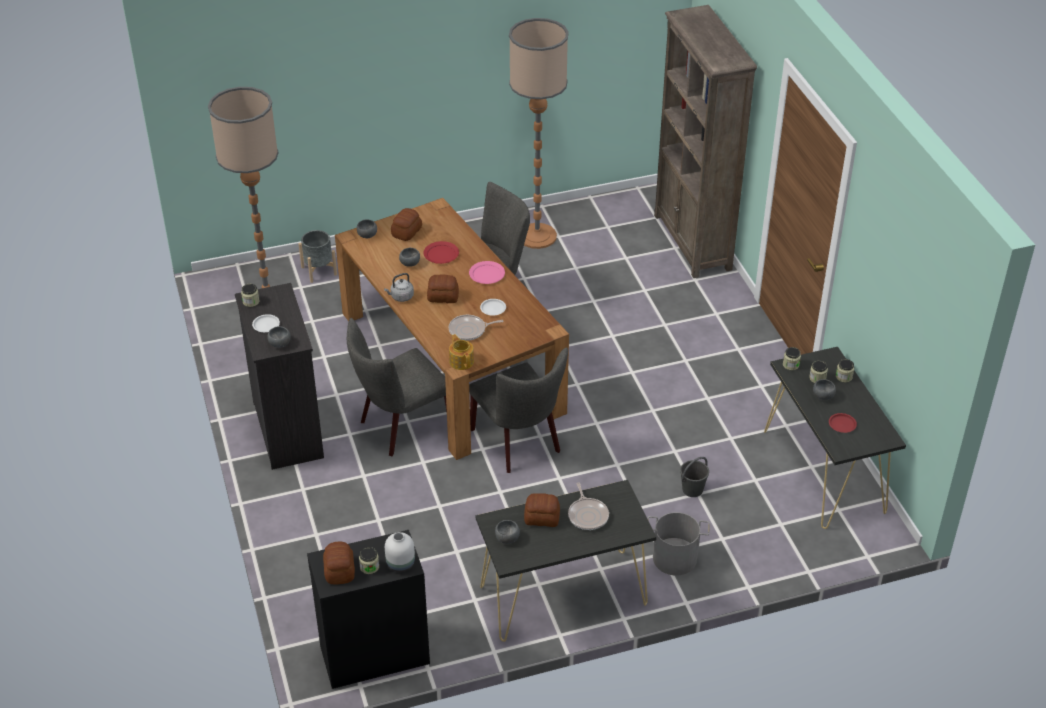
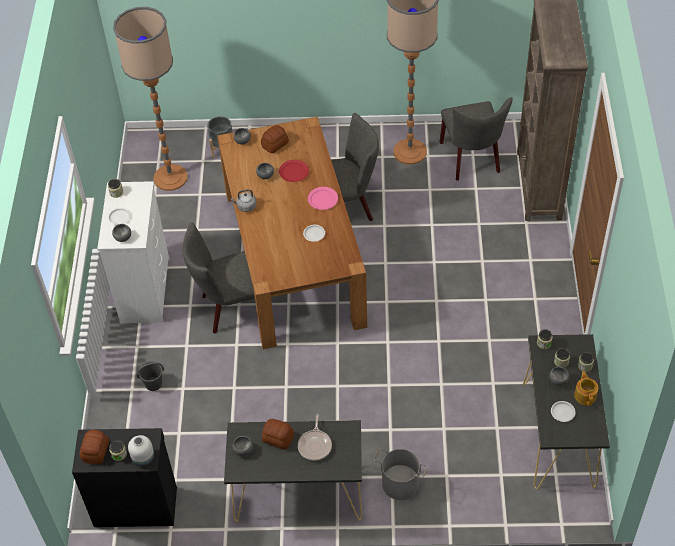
camera: 20 degrees right, 10 degrees up
(288, 429) = (146, 289): black dresser -> white dresser
(442, 296) = (278, 213): bread -> none
(461, 361) = (269, 279): teapot -> teapot (585, 395)
(469, 330) = (287, 250): frying pan -> none
(519, 443) = (318, 346): grey chair -> grey chair (472, 160)
(692, 490) = (440, 424): grey bucket -> grey bucket (153, 384)
(842, 424) = (562, 412): red plate -> white plate

